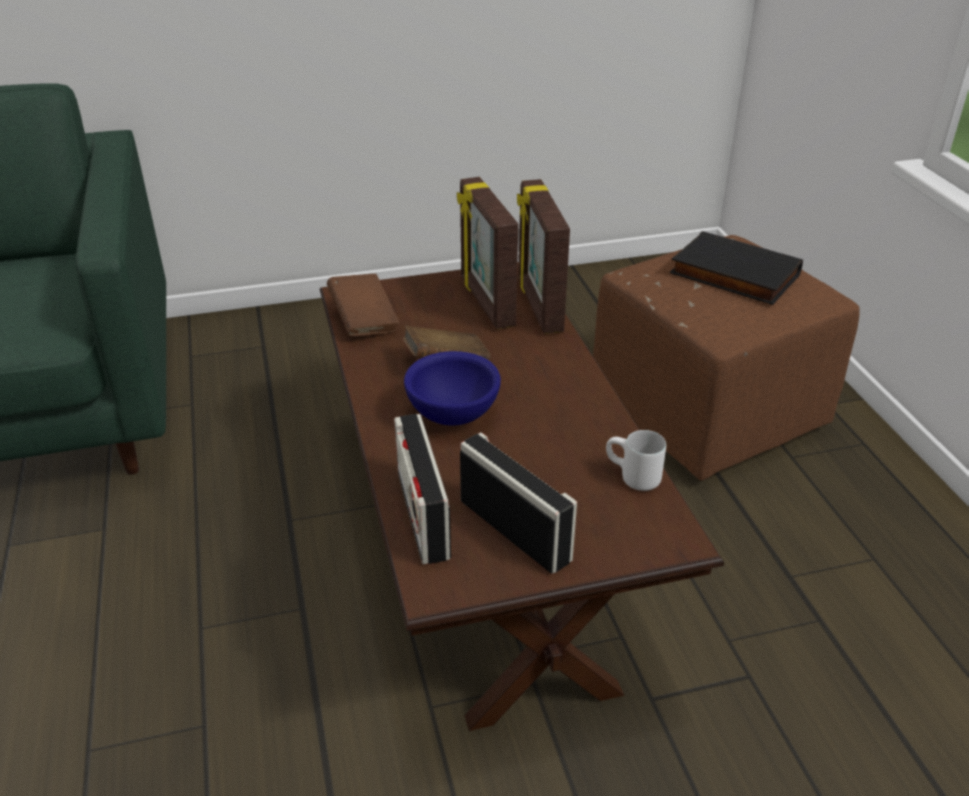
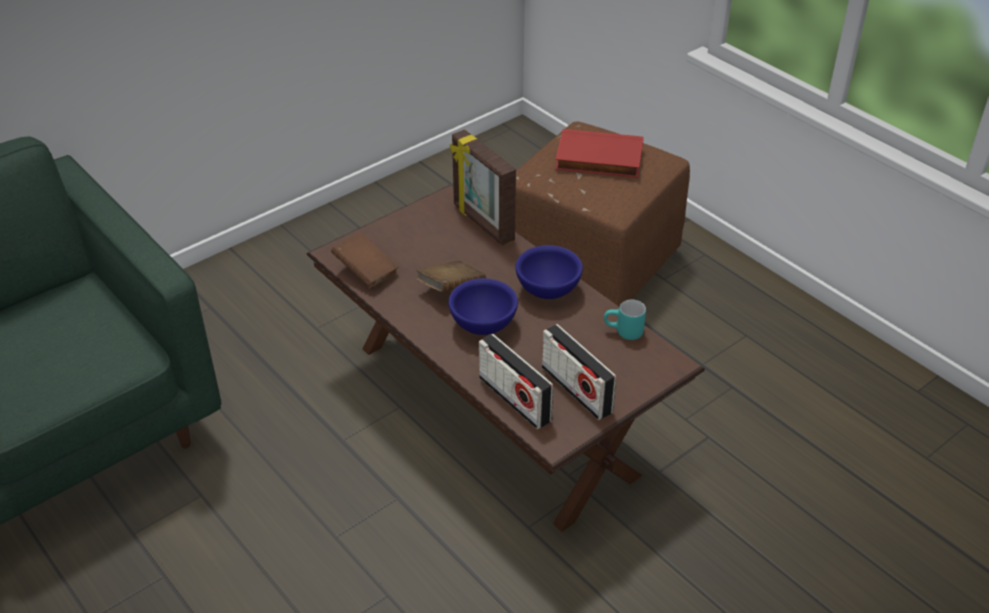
camera: 25 degrees left, 5 degrees up
(485, 302) = (443, 231): picture frame -> none
(514, 530) = (576, 390): radio -> radio turned 150 degrees counterclockwise
(565, 399) = (548, 291): none -> blue bowl
(631, 478) = (623, 333): white mug -> turquoise mug
(732, 275) = (598, 160): black book -> red book

